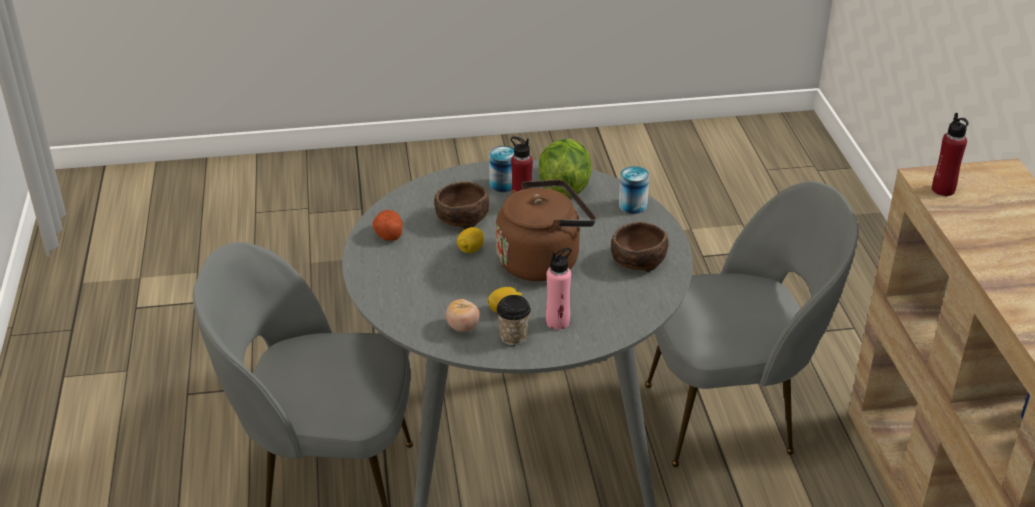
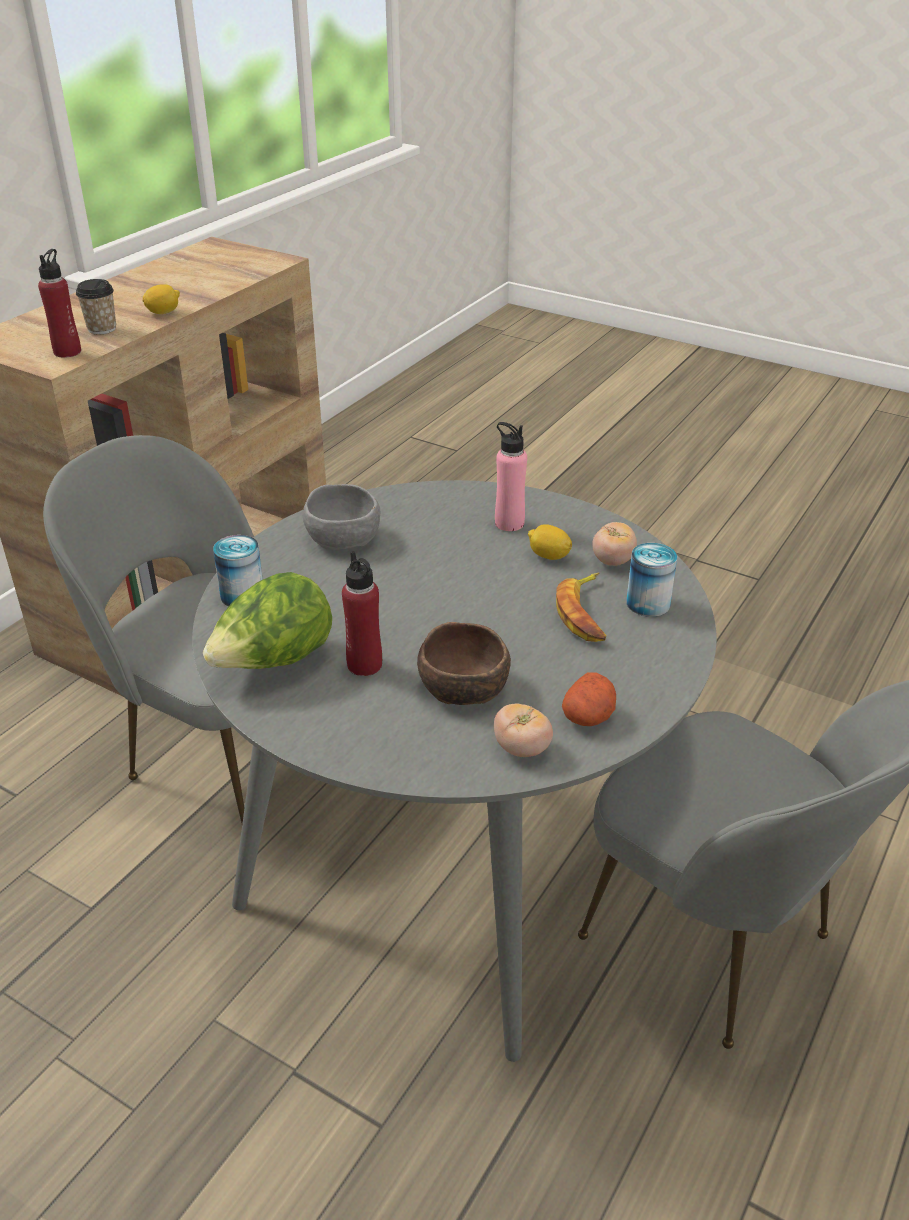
camera: 140 degrees left, 0 degrees up
(405, 207) = (521, 748): none -> tomato
(443, 284) = (585, 613): none -> banana
(470, 250) = (505, 638): lemon -> lemon (163, 312)
(503, 184) = (342, 710): can -> can (648, 603)
(513, 337) = (571, 530): cup -> cup (102, 329)
(542, 261) = (440, 585): brown kettle -> none
(636, 261) = (344, 538): brown bowl -> grey bowl

